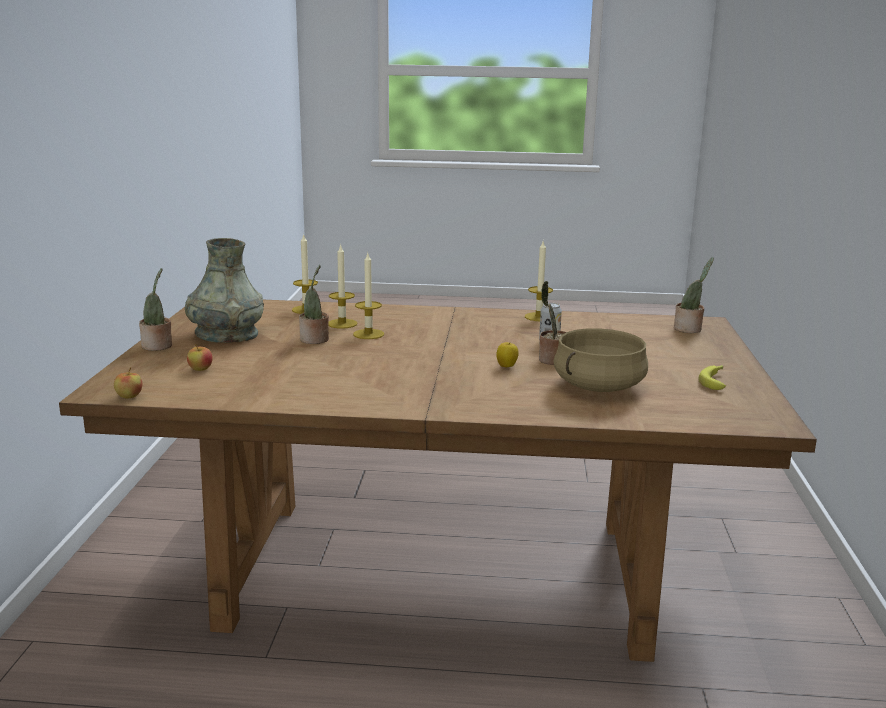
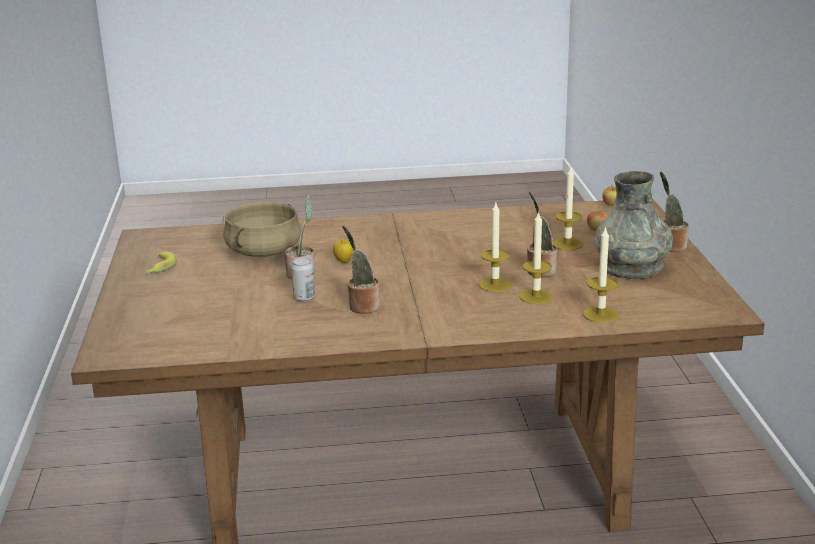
camera: 170 degrees right, 5 degrees up
(539, 317) = (316, 338): candle -> candle (567, 244)
(689, 329) = (137, 338): potted plant -> potted plant (362, 306)

